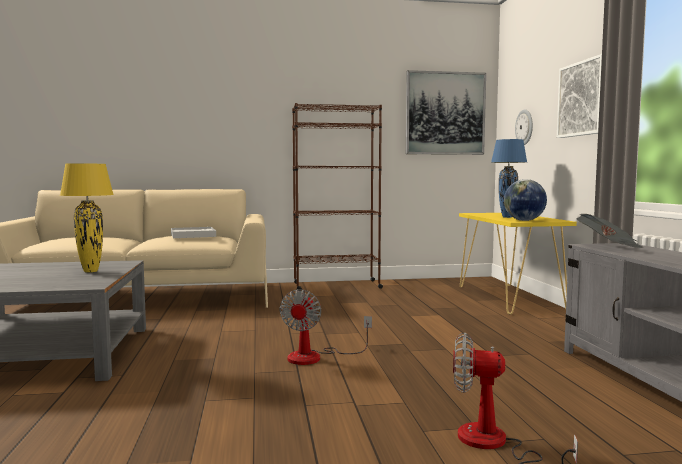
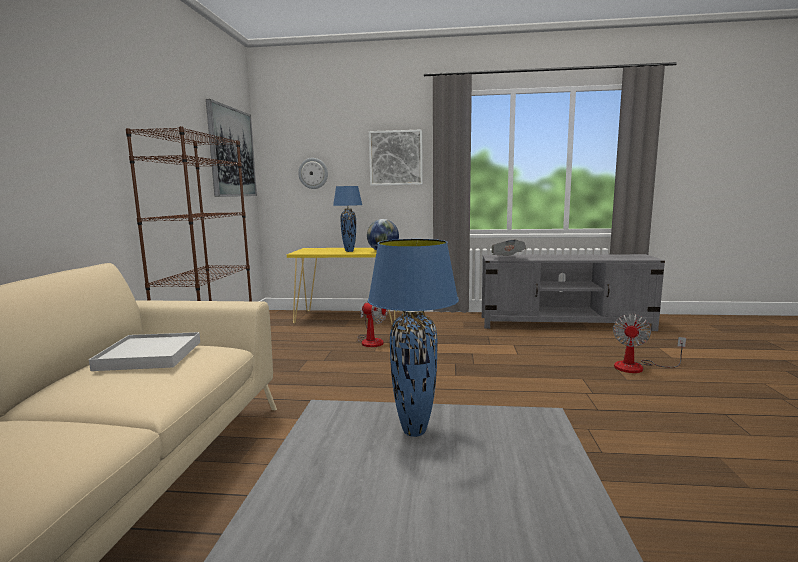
camera: 75 degrees left, 5 degrees up
(91, 271) = (414, 431): yellow table lamp -> blue table lamp
(315, 357) = (483, 397): fan -> fan (371, 341)

